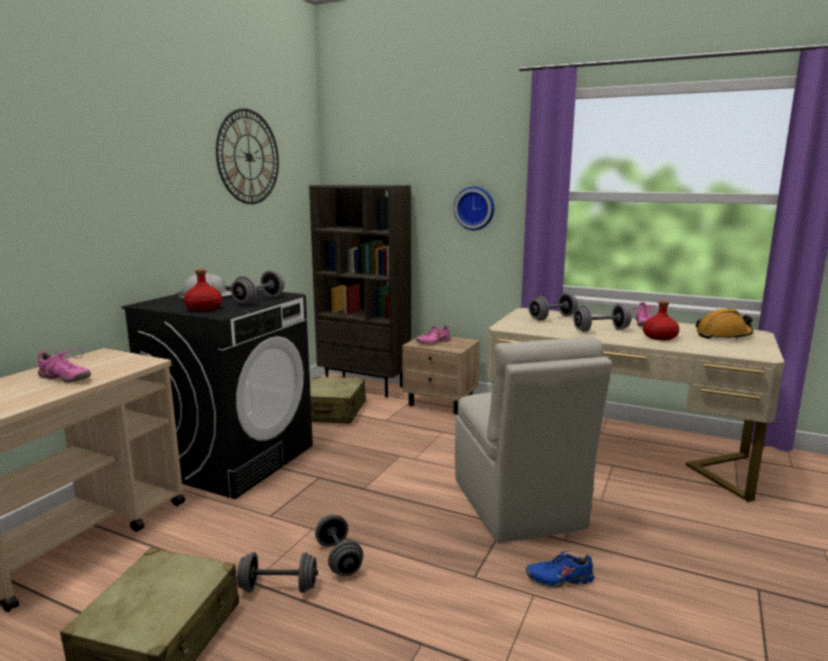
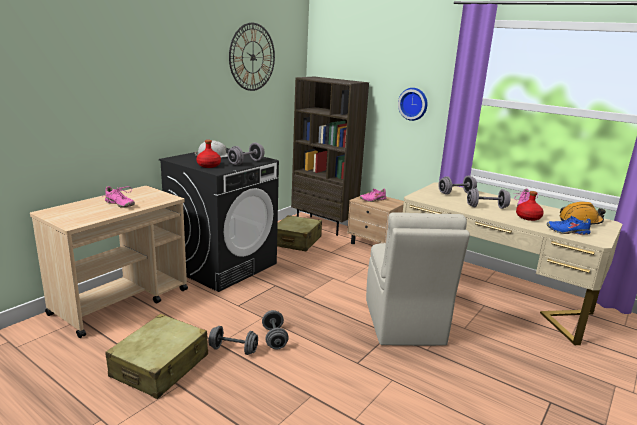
camera: 10 degrees right, 5 degrees up
(559, 578) = (413, 373): blue shoe -> blue shoe (567, 231)

